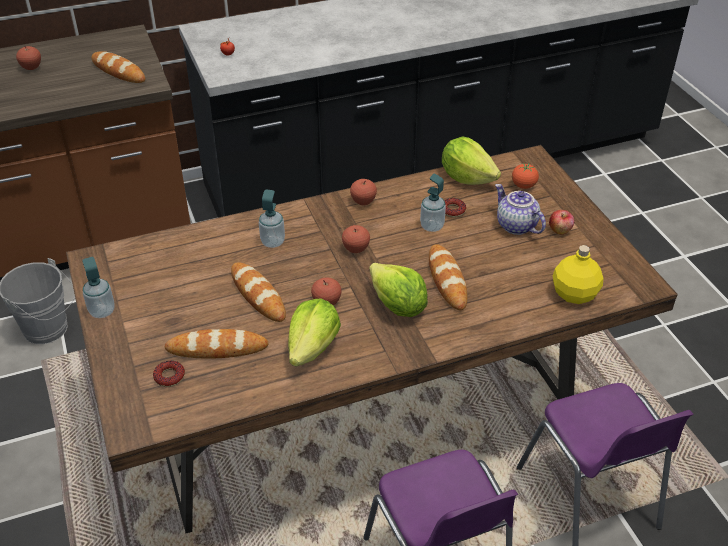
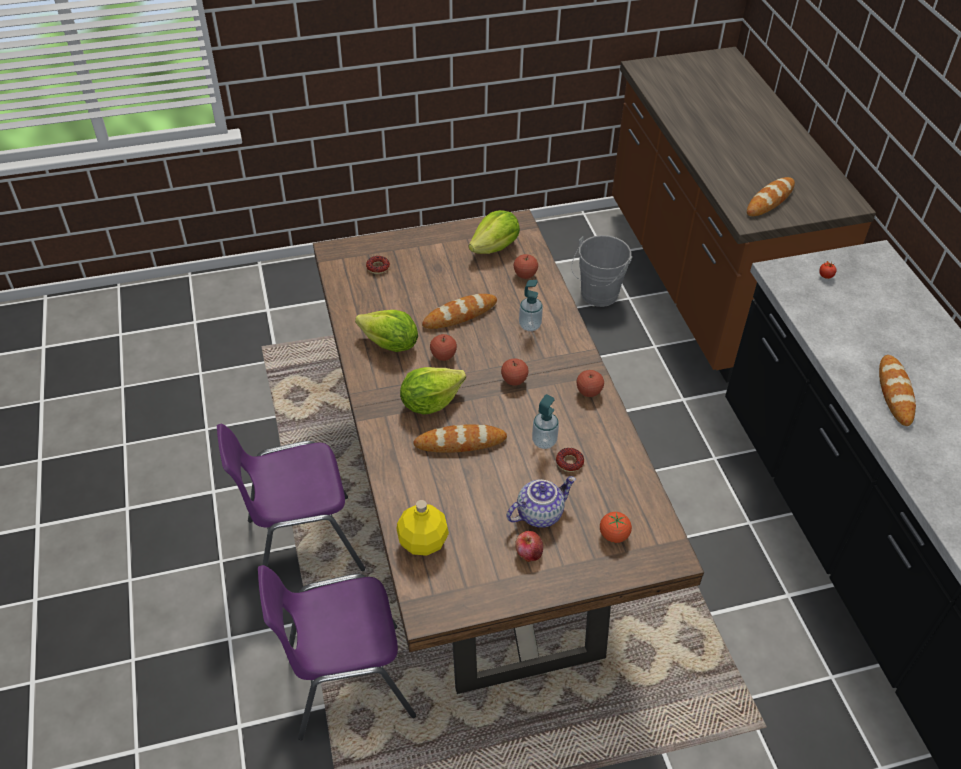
camera: 95 degrees right, 5 degrees up
(31, 67) = (769, 149): apple -> apple (525, 275)
(102, 311) = (455, 231): soap dispenser -> none
(217, 348) = (402, 291): bread -> bread (895, 392)
(467, 177) = (631, 484): lettuce -> lettuce (495, 248)

